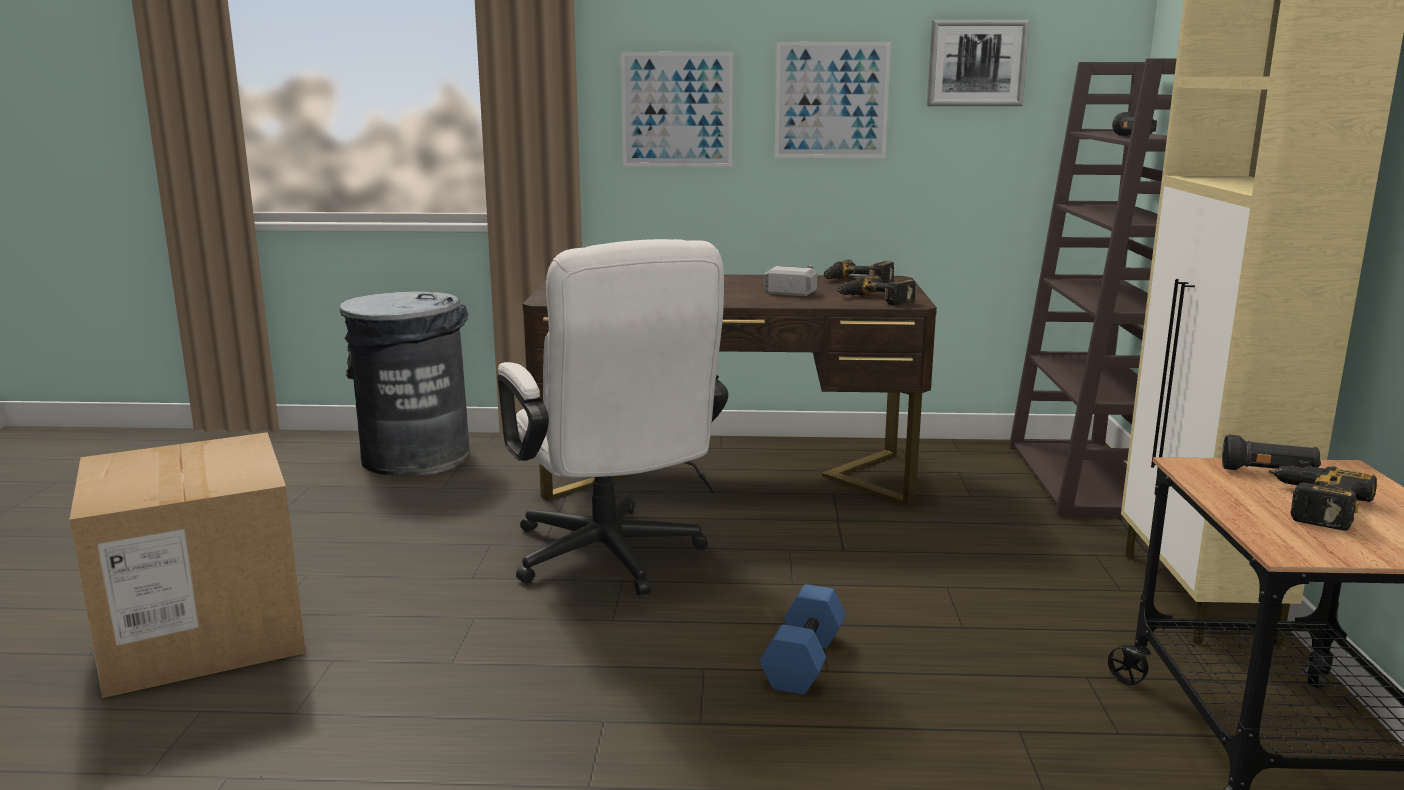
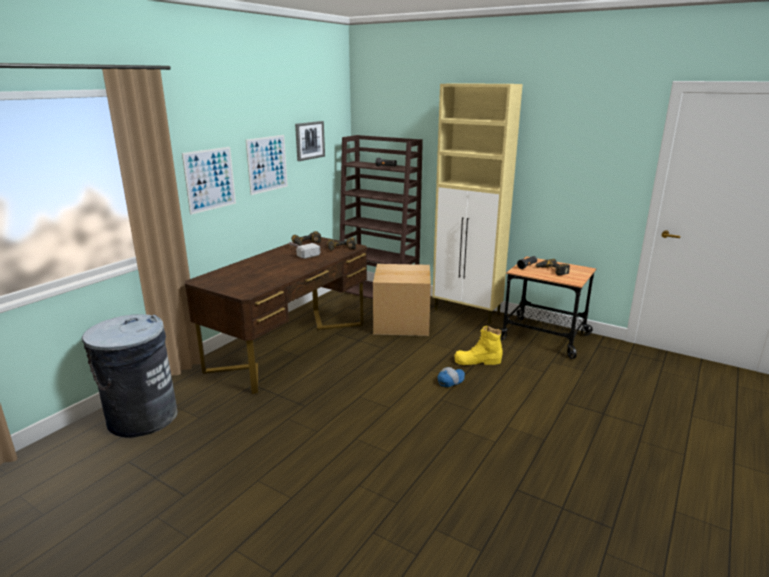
camera: 60 degrees left, 5 degrees up
(203, 633) = (290, 525): cardboard box -> cardboard box (401, 323)
(612, 560) = (339, 394): white office chair -> none
(802, 660) = (450, 380): blue dumbbell -> cap
(948, 674) = (477, 361): none -> yellow boot

